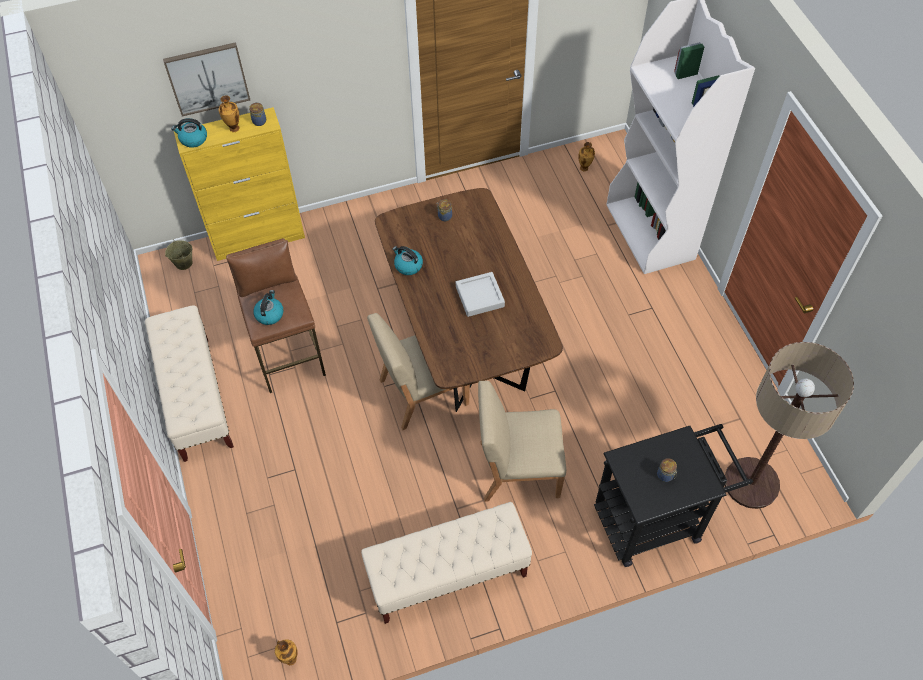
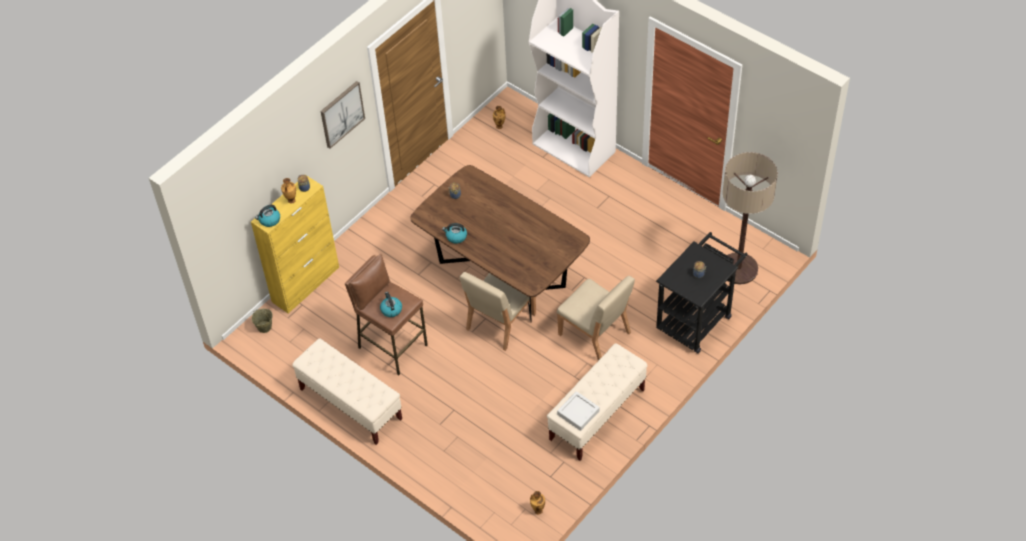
camera: 30 degrees left, 5 degrees down
(207, 78) = (267, 172): picture -> picture (341, 114)
(480, 296) = (516, 232): grey tray -> grey tray (578, 412)
(518, 468) = (595, 334): beige chair -> beige chair turned 105 degrees counterclockwise

